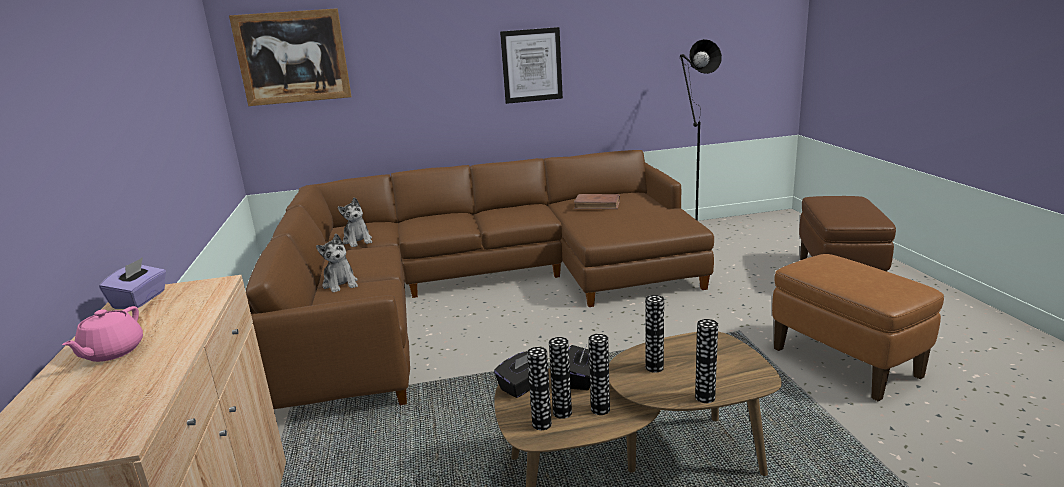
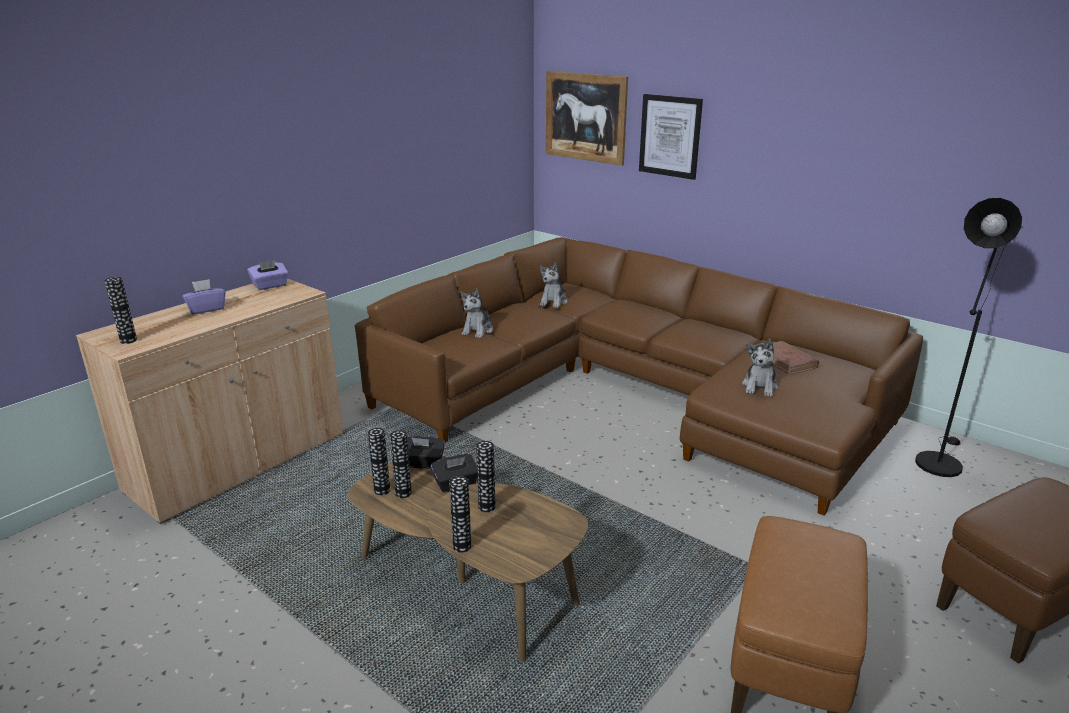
camera: 50 degrees right, 5 degrees up
(111, 352) = (206, 309): pink teapot -> purple tissue box
(531, 65) = (807, 174): picture -> picture (670, 136)
(600, 409) = (422, 508): vase -> vase (128, 340)
(614, 222) = (760, 386): none -> plush toy

